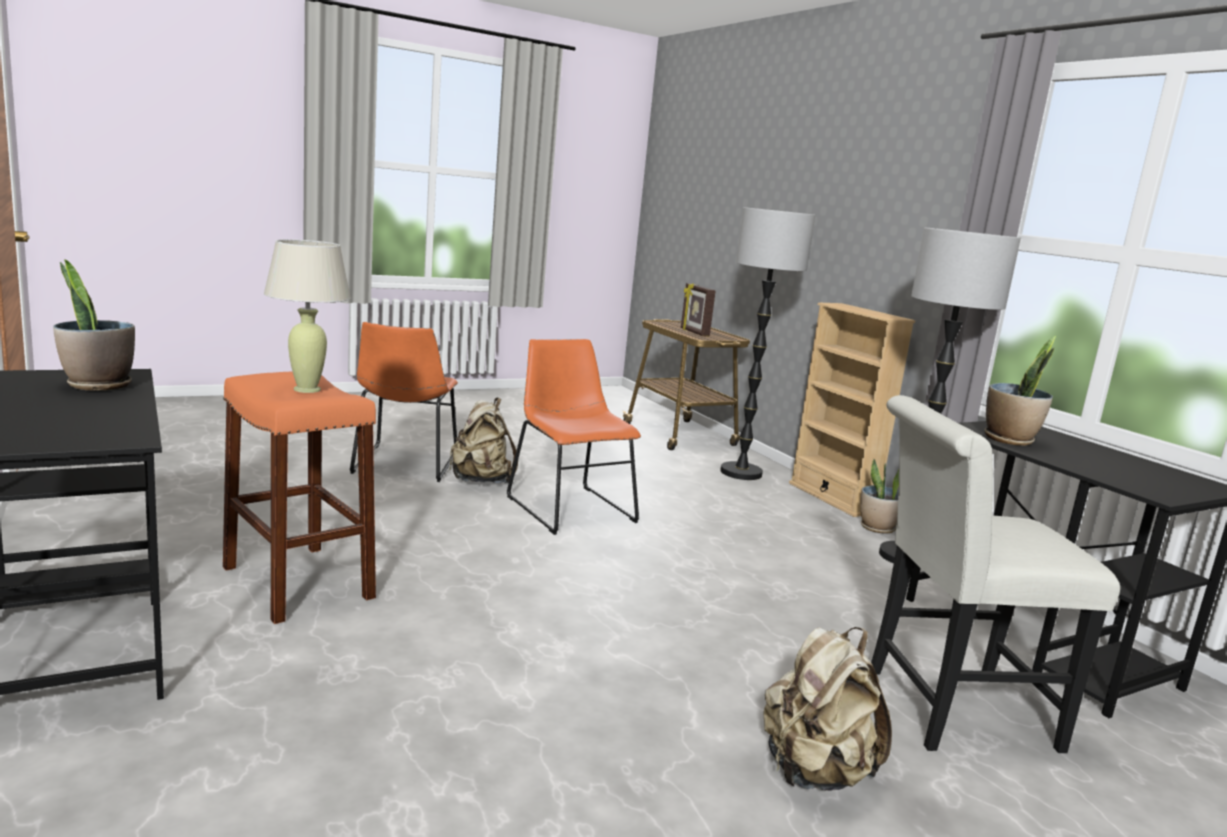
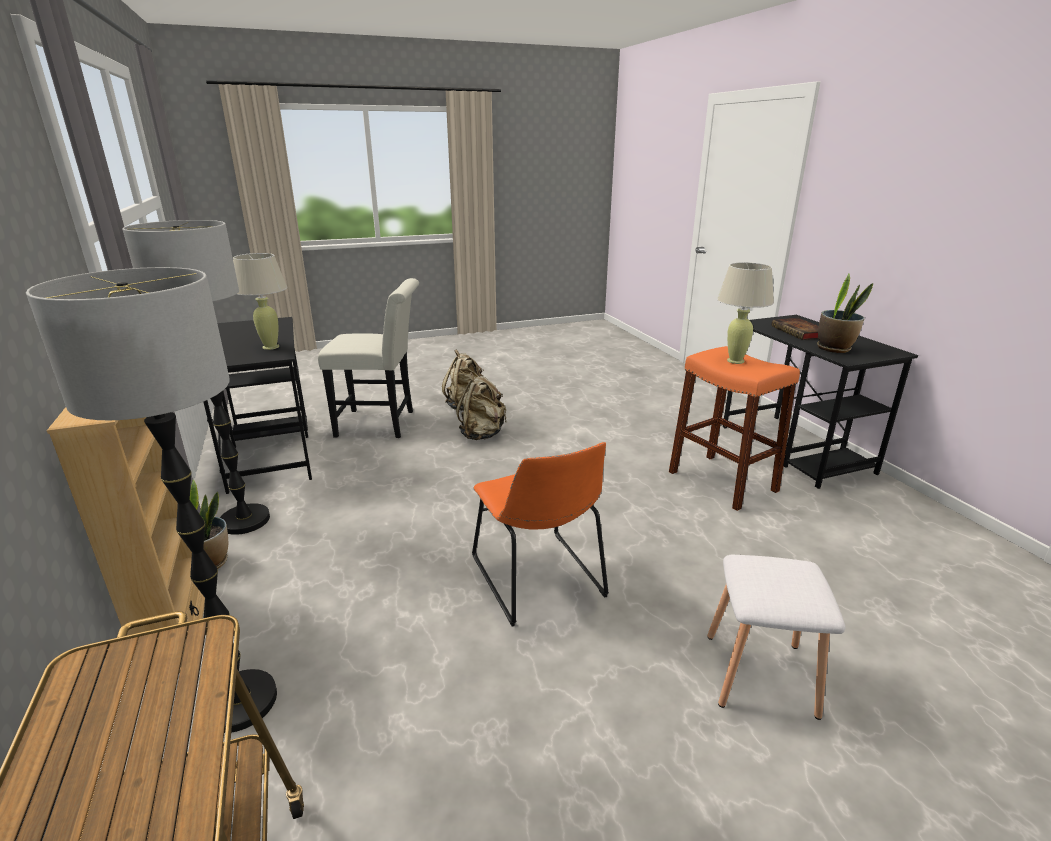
camera: 170 degrees left, 10 degrees up
(74, 412) = (800, 332): none -> book
(404, 464) = (761, 673): orange chair -> white stool
(481, 481) = (644, 633): beige backpack -> beige backpack (482, 434)
(694, 332) = (154, 715): picture frame -> none
(1009, 440) = (270, 347): potted plant -> beige table lamp

